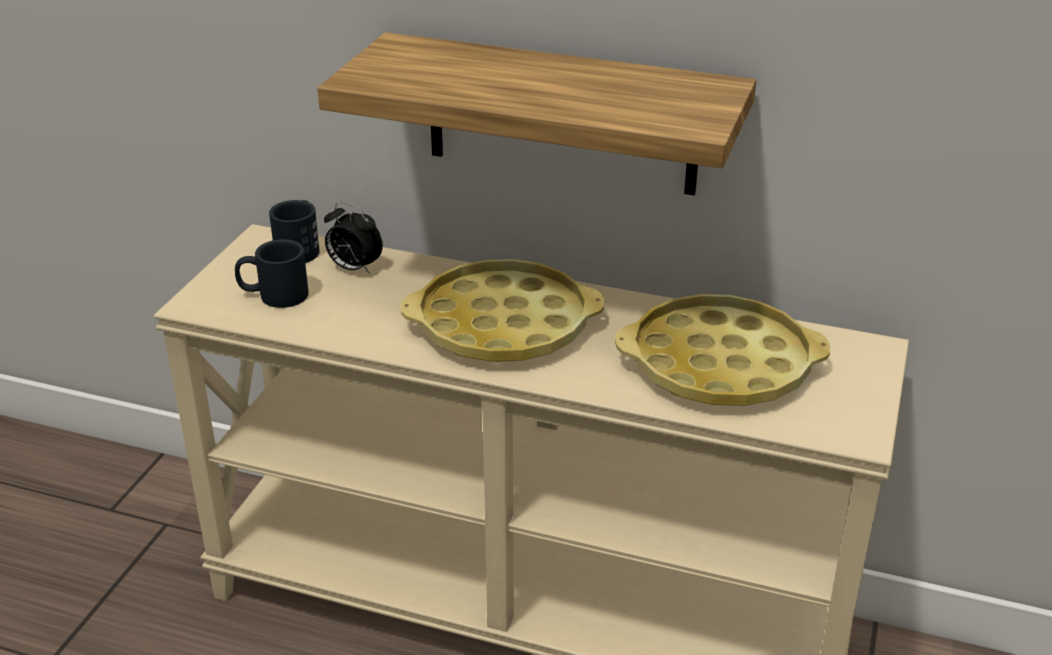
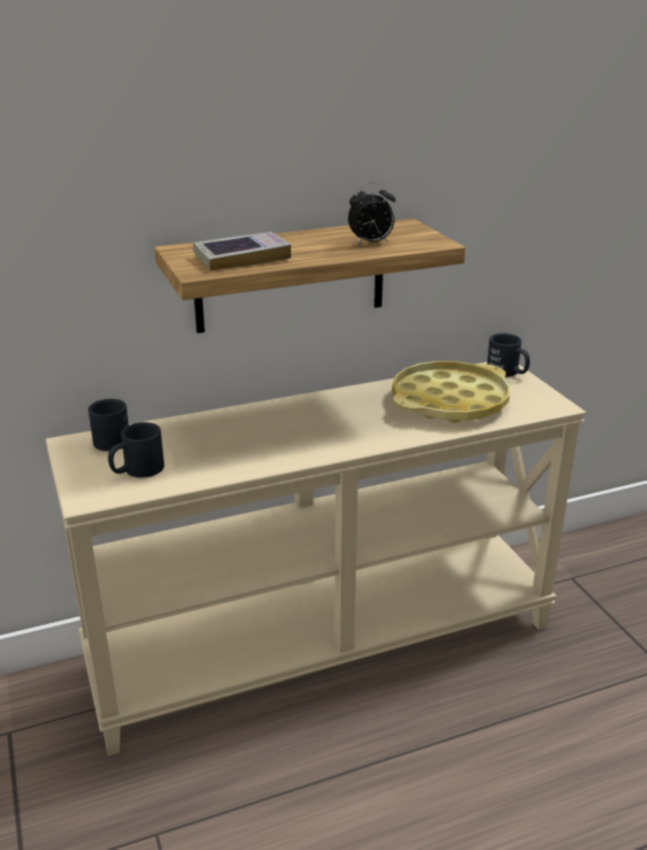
camera: 40 degrees left, 5 degrees down
(354, 268) = (167, 435): alarm clock -> alarm clock (371, 243)
(434, 75) = (242, 257): none -> book
(503, 325) = (310, 428): yellow tray -> none
(866, 359) = (508, 372): none -> black mug

